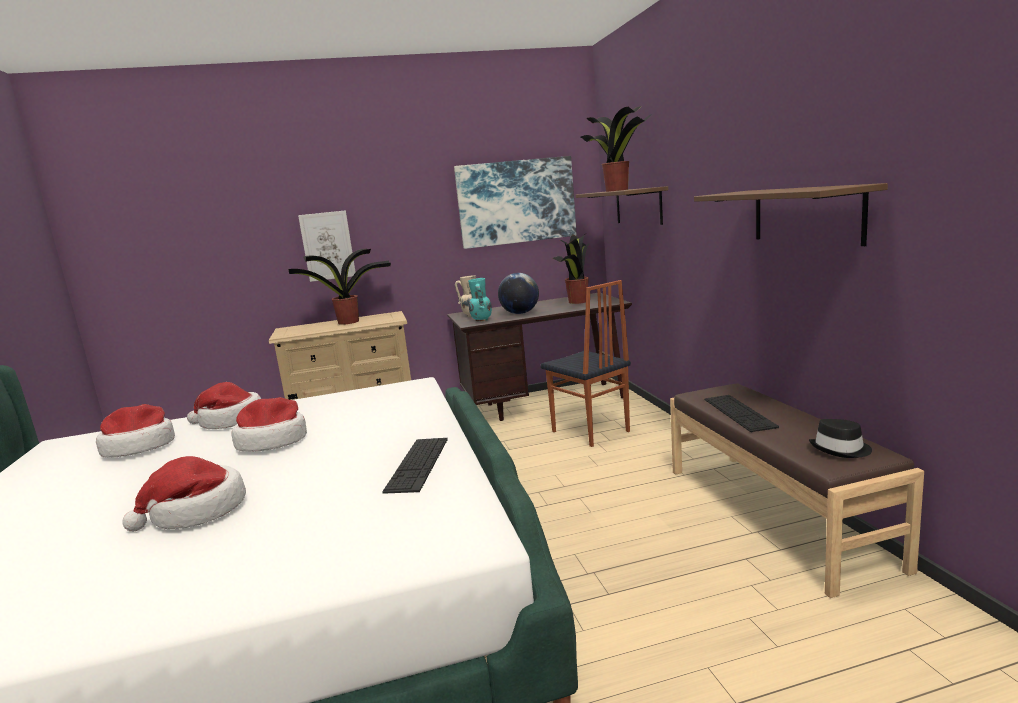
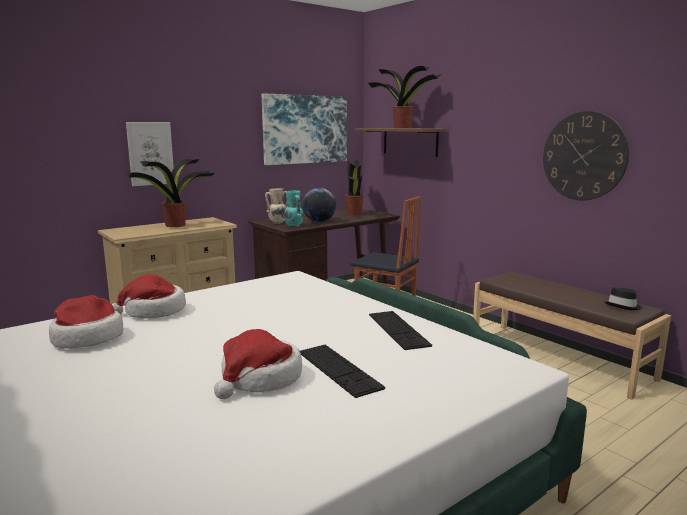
camera: 25 degrees left, 0 degrees up
(273, 441) = (233, 324): hat -> none
(739, 412) = (538, 289): keyboard -> keyboard (338, 369)
(806, 215) = (584, 156): brown shelf -> wall clock

